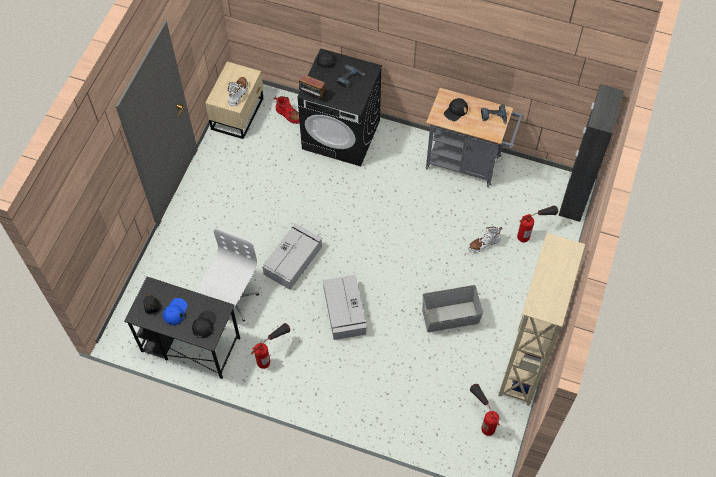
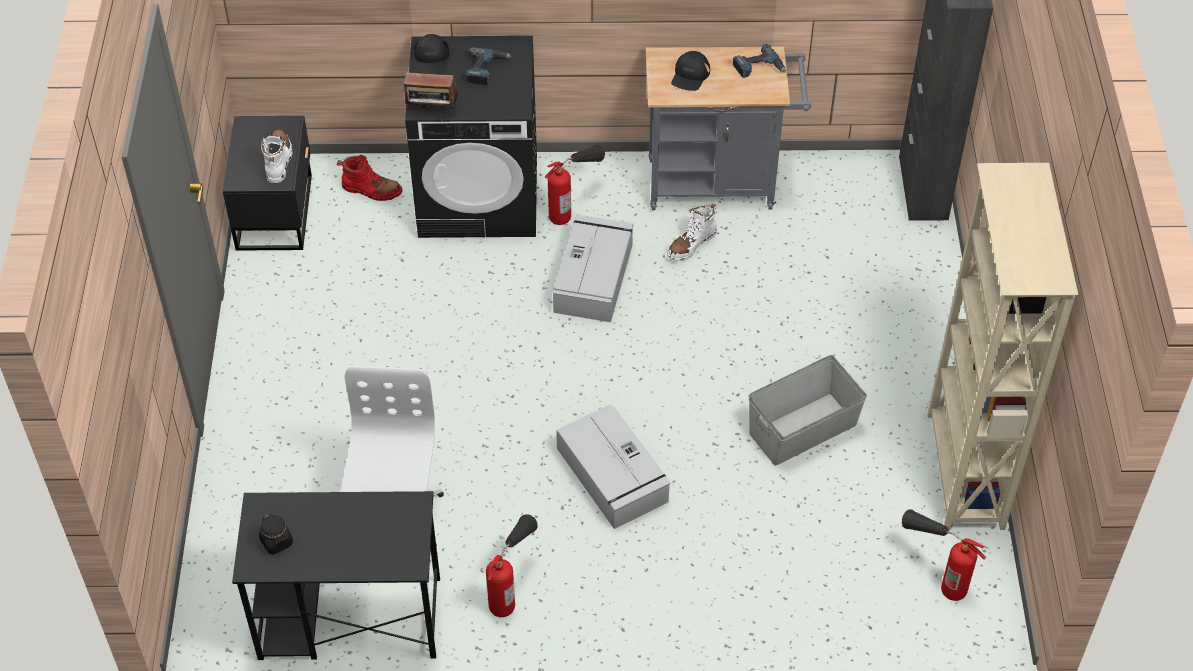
camera: 20 degrees left, 10 degrees down
(175, 312) = (326, 536): blue cap -> none
(204, 324) = (391, 541): black cap -> none
(239, 113) = (277, 211): beige nightstand -> black nightstand
(293, 259) = (482, 419): grey storage box -> grey storage box (593, 277)
(484, 244) = (806, 298): white boot -> white boot (691, 245)
(533, 232) = (879, 257): fire extinguisher -> fire extinguisher (574, 205)

